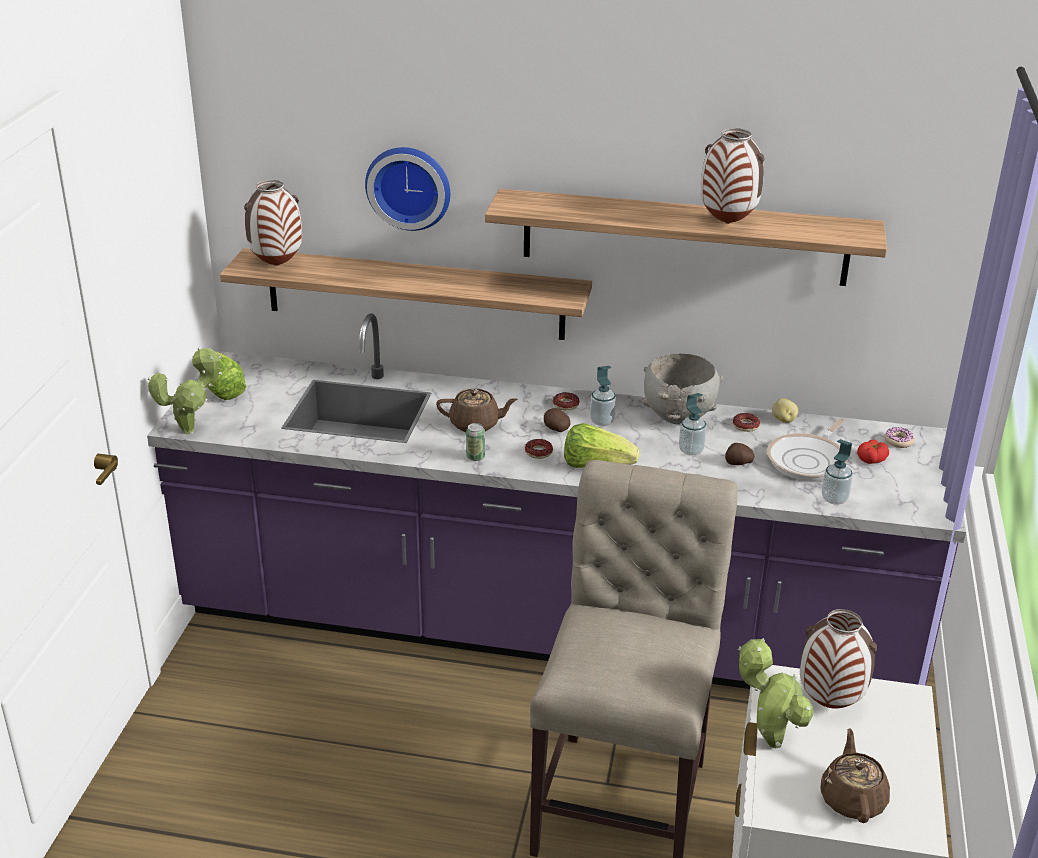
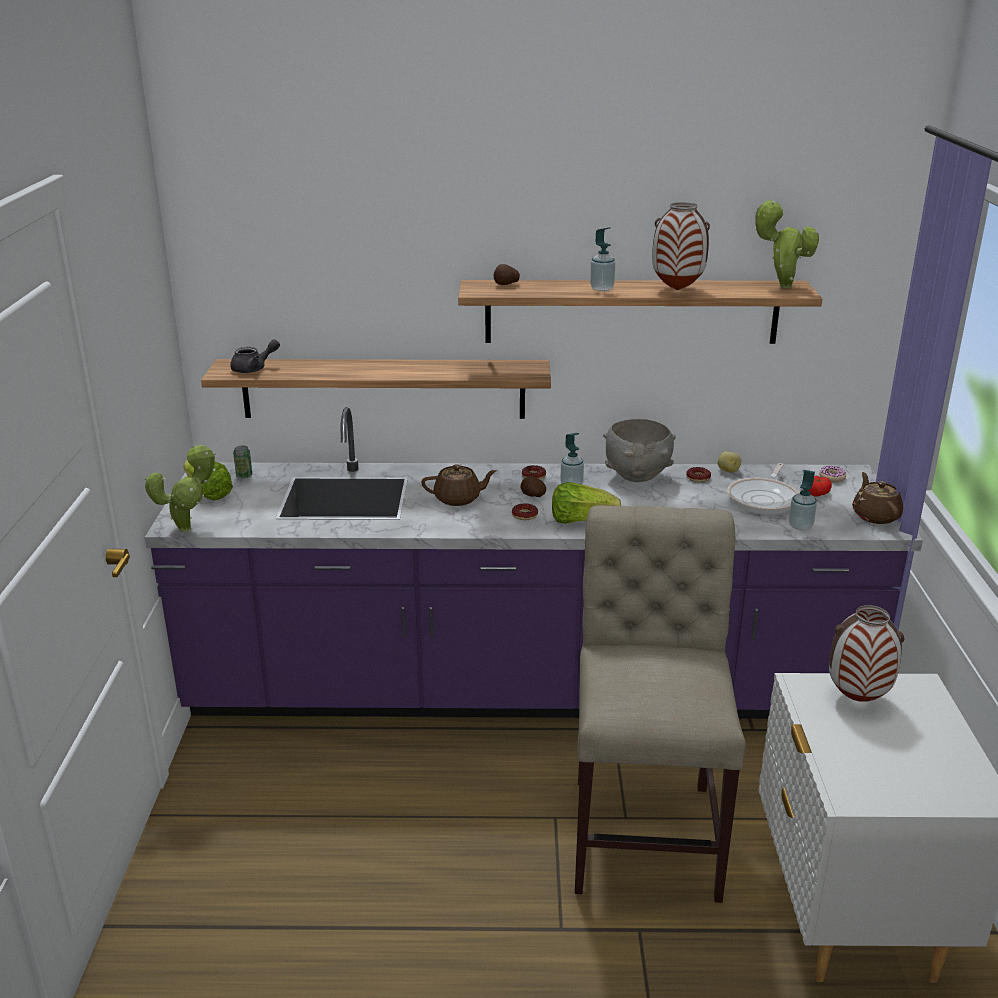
camera: 10 degrees left, 5 degrees down
(277, 265) = (254, 369): vase -> grey teapot
(409, 186) = (376, 285): wall clock -> none
(475, 457) = (468, 524): can -> can (244, 476)
(691, 450) = (659, 501): soap dispenser -> soap dispenser (602, 288)
(738, 463) = (705, 507): potato -> potato (506, 284)
(769, 740) = (818, 738): potted plant -> potted plant (781, 286)
(852, 799) = (915, 778): brown teapot -> brown teapot (875, 516)

